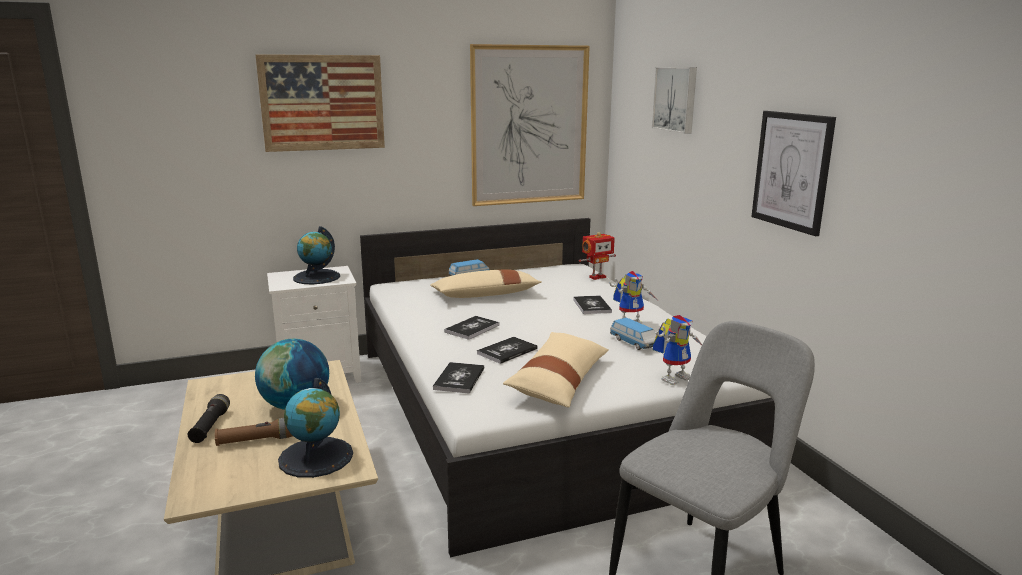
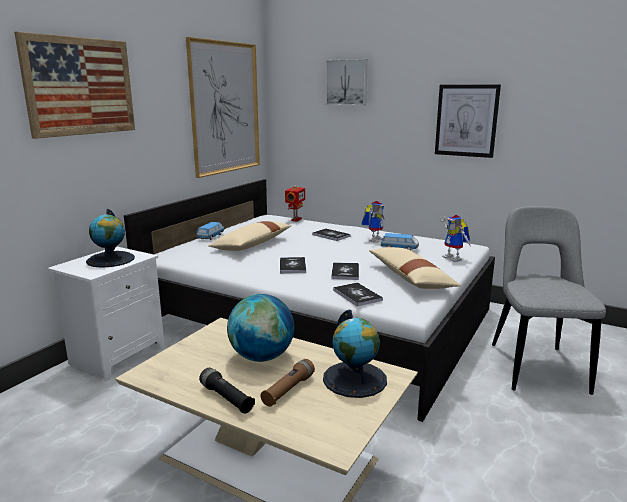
camera: 40 degrees left, 0 degrees up
(674, 377) = (455, 258): toy robot -> toy robot turned 135 degrees clockwise

